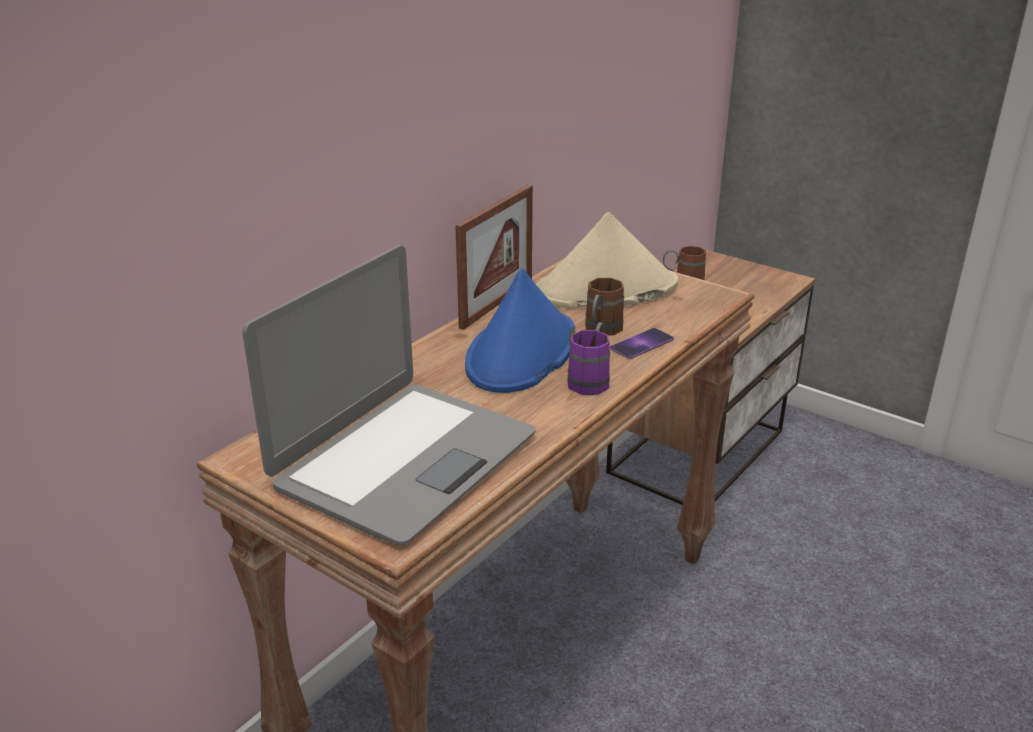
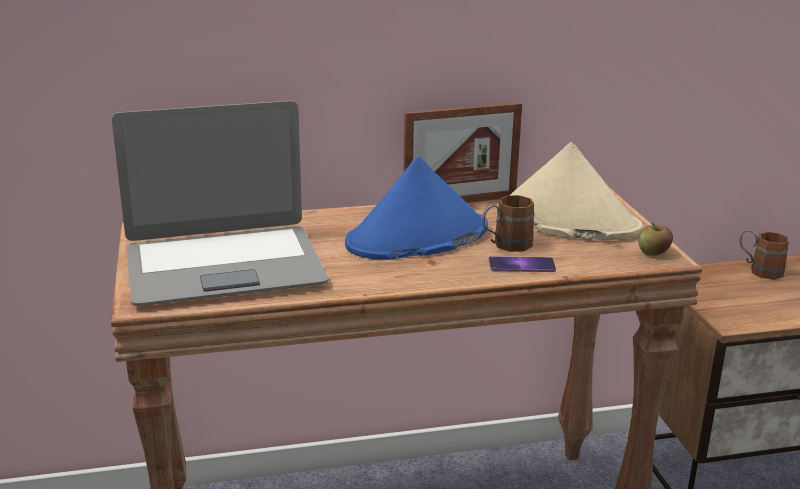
camera: 40 degrees right, 5 degrees down
(591, 379) = (435, 271): purple mug -> none
(708, 294) = (653, 253): none -> apple

